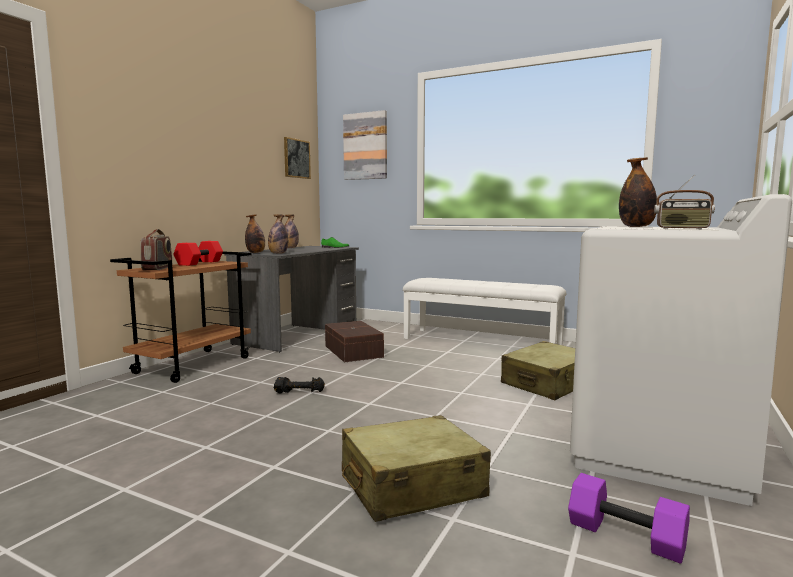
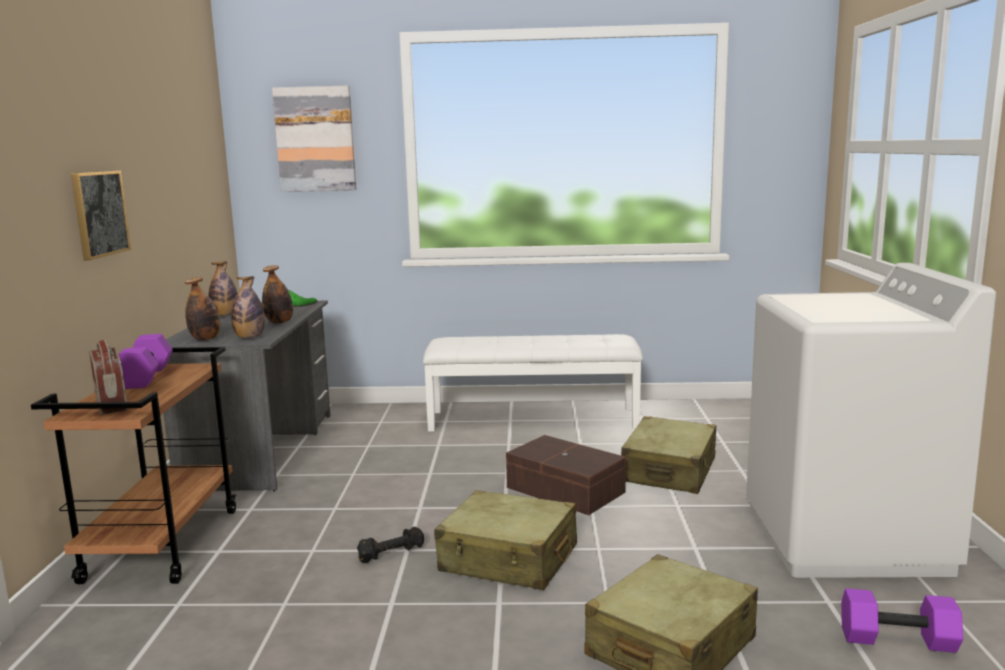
camera: 25 degrees left, 5 degrees up
(199, 263) = (144, 377): red dumbbell -> purple dumbbell
(296, 158) = (205, 163): picture -> picture (100, 213)
(352, 352) = (383, 468): brown storage box -> brown storage box (565, 491)
(366, 409) = (509, 559): none -> beige suitcase
(636, 227) = (815, 301): bottle -> bottle (279, 322)
(682, 229) = (893, 318): radio -> none

